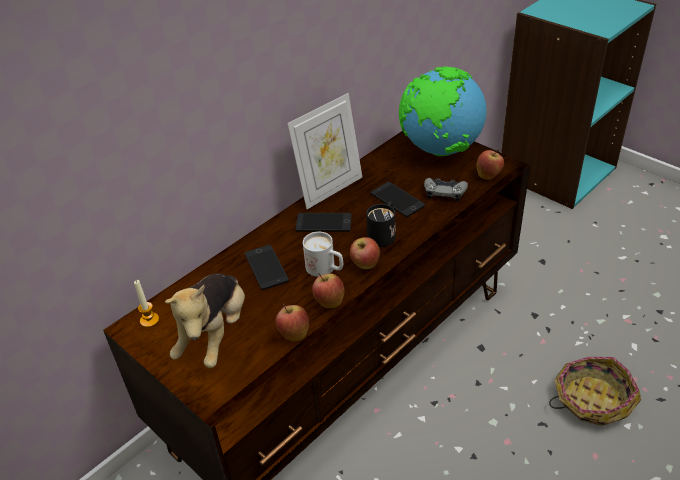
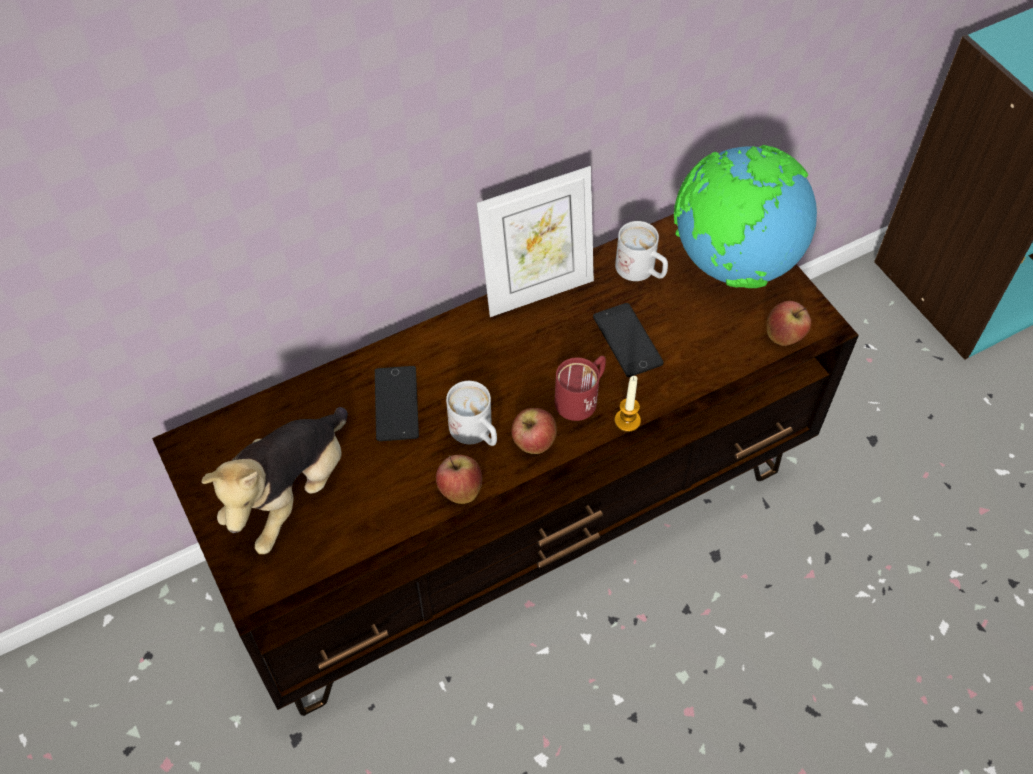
camera: 15 degrees right, 15 degrees up
(149, 320) = (215, 442): candle -> candle (627, 421)
(294, 334) = (393, 527): apple -> none
(323, 223) = (504, 350): phone -> none
(384, 234) = (582, 397): black mug -> red mug
(389, 166) = (641, 271): none -> white mug
(444, 192) = (704, 347): grey game controller -> none
(591, 399) = (838, 689): basket -> none

